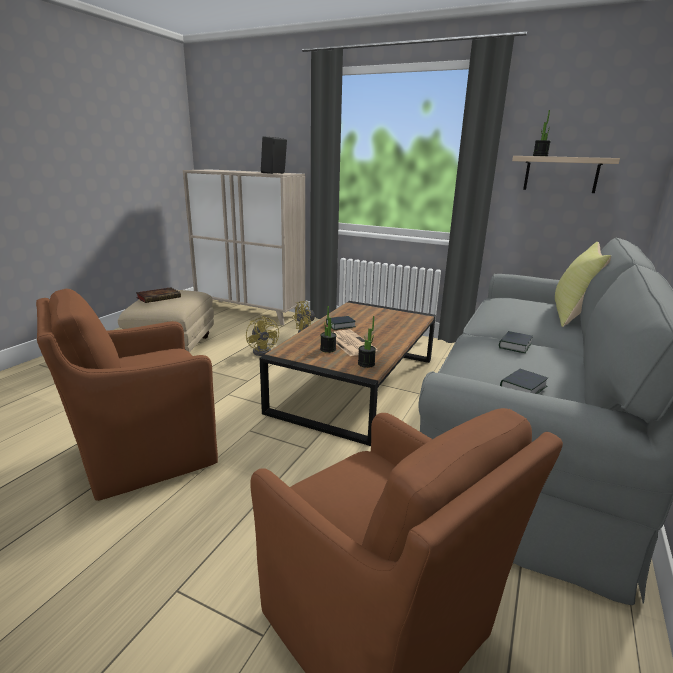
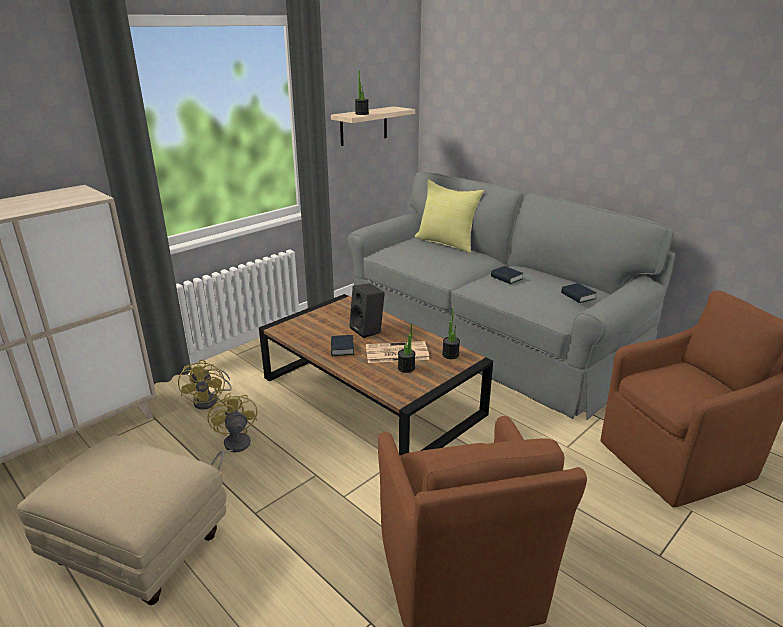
camera: 70 degrees left, 5 degrees up
(159, 297) = (122, 482): book -> none
(264, 351) = (233, 448): yellow fan -> yellow fan turned 105 degrees counterclockwise
(274, 173) = (72, 199): black speaker -> black speaker (368, 330)

